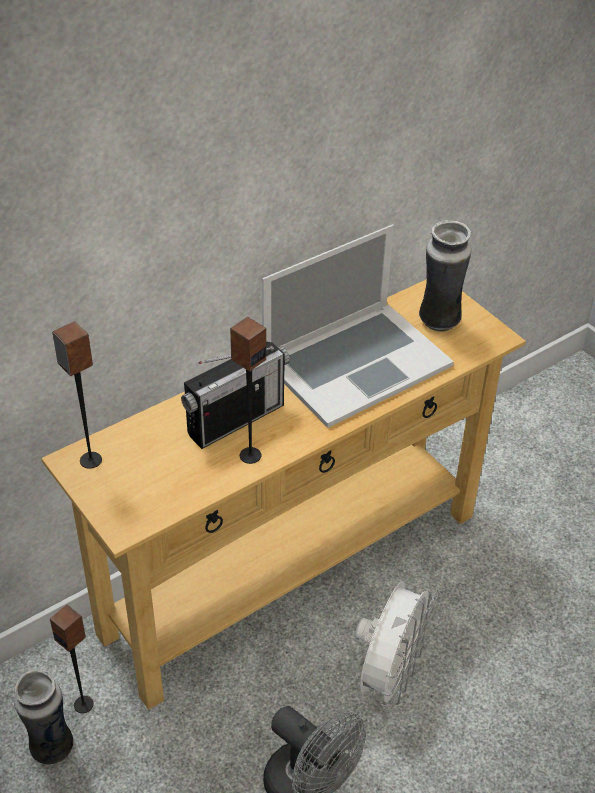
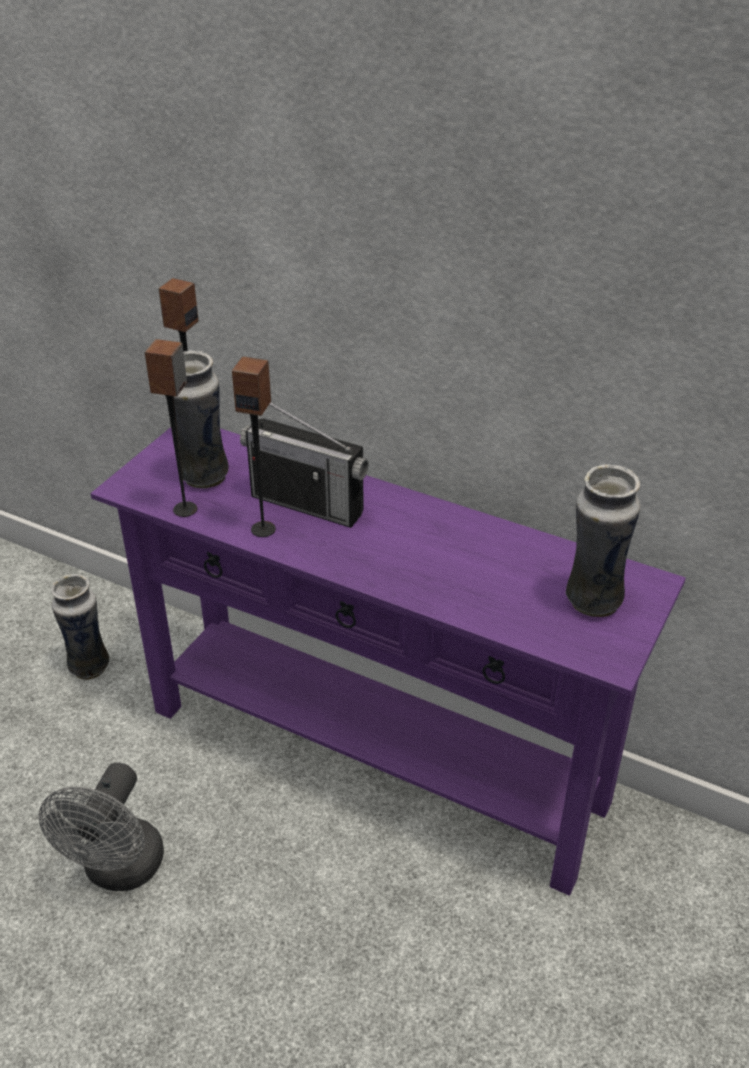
camera: 65 degrees right, 5 degrees down
(84, 704) = (141, 667): speaker -> speaker (185, 509)
(150, 471) = (203, 477): none -> vase
(292, 572) = (375, 754): beige console table -> purple console table
(356, 362) = (460, 557): laptop -> none
(389, 676) = (287, 892): white fan -> none

